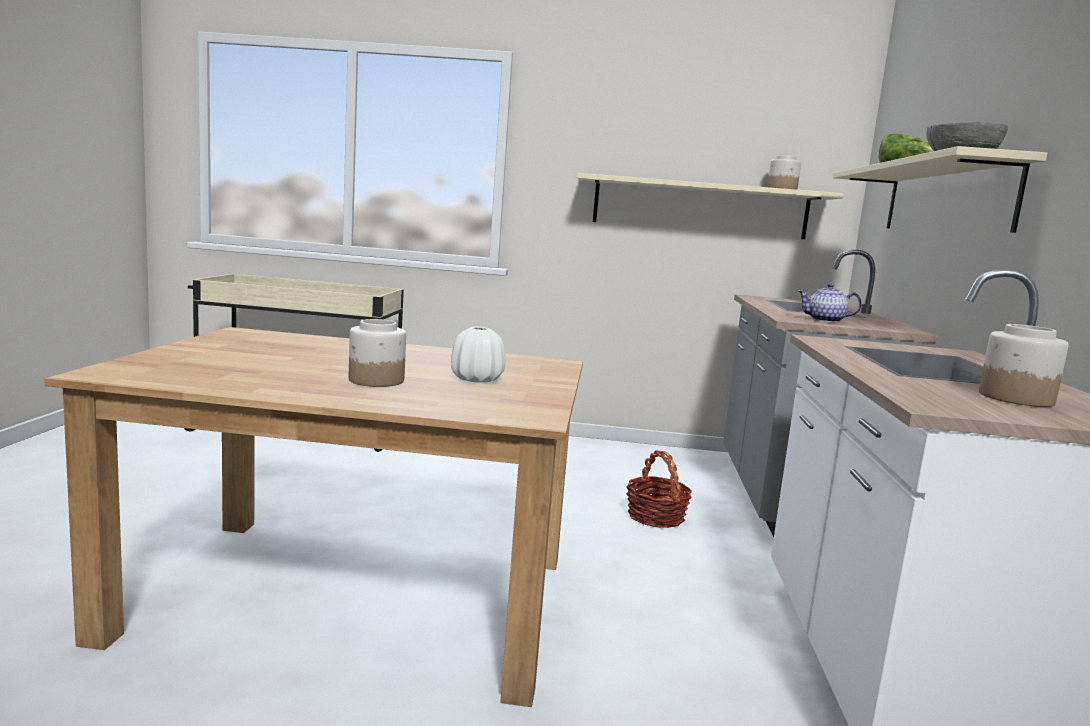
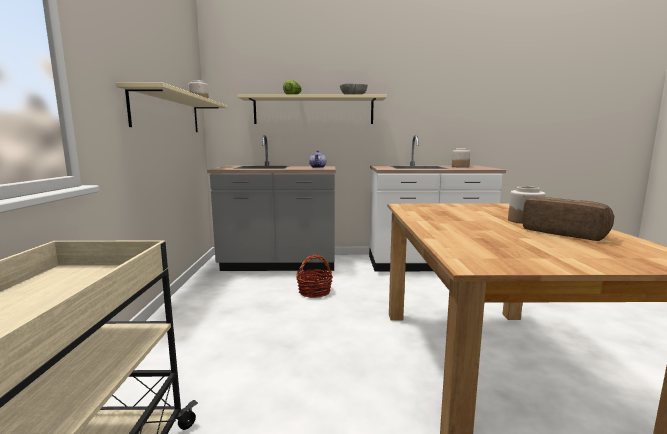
camera: 95 degrees left, 0 degrees up
(285, 375) = (564, 233): none -> bread
(476, 379) = (477, 211): white vase -> none

